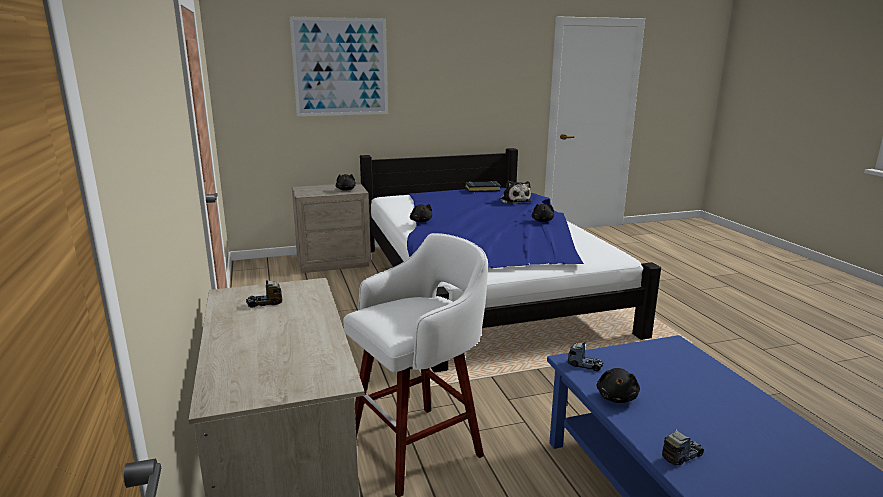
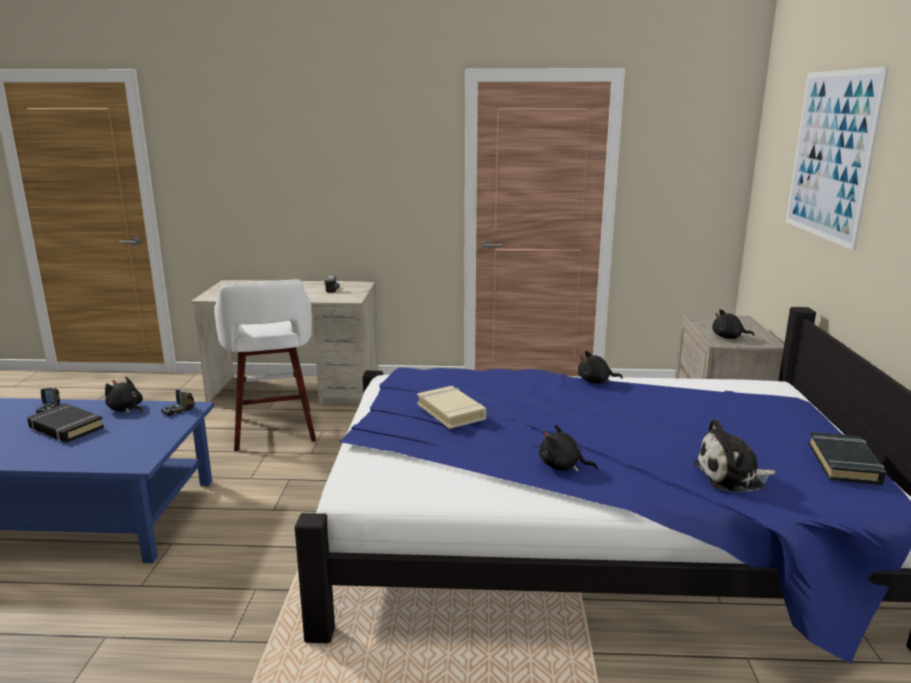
camera: 110 degrees right, 0 degrees up
(511, 242) = (451, 412): none -> beige book
(691, 412) = (66, 428): none -> black book

